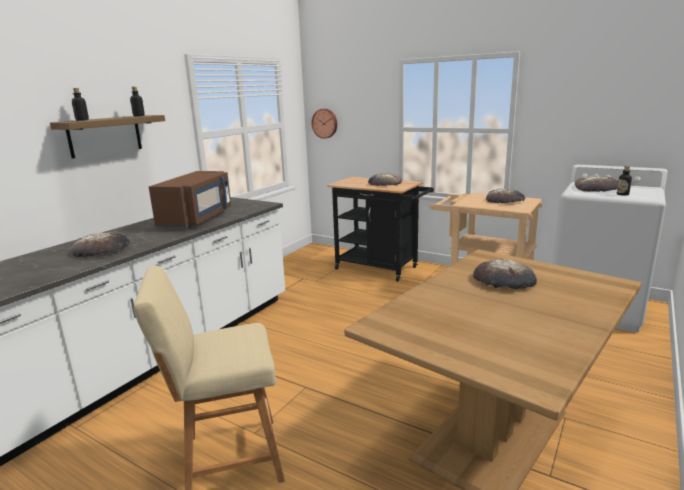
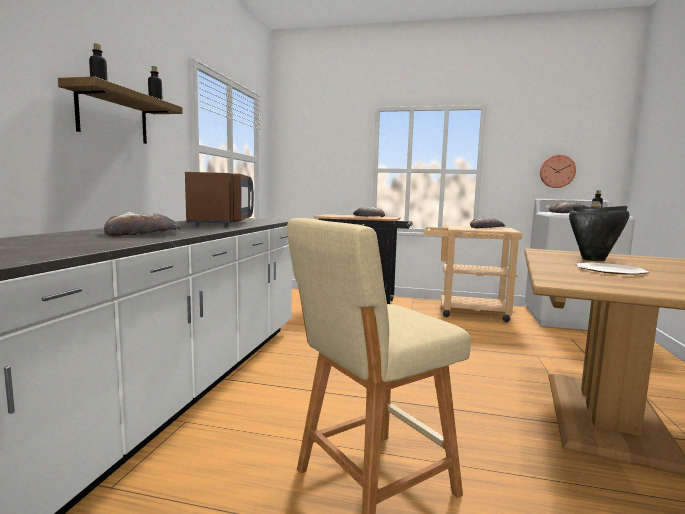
camera: 20 degrees left, 10 degrees down
(325, 123) = (294, 164): wall clock -> wall clock (557, 171)
(474, 306) = (611, 270): none -> plate
(504, 280) = (593, 259): bread -> black cooking pot

